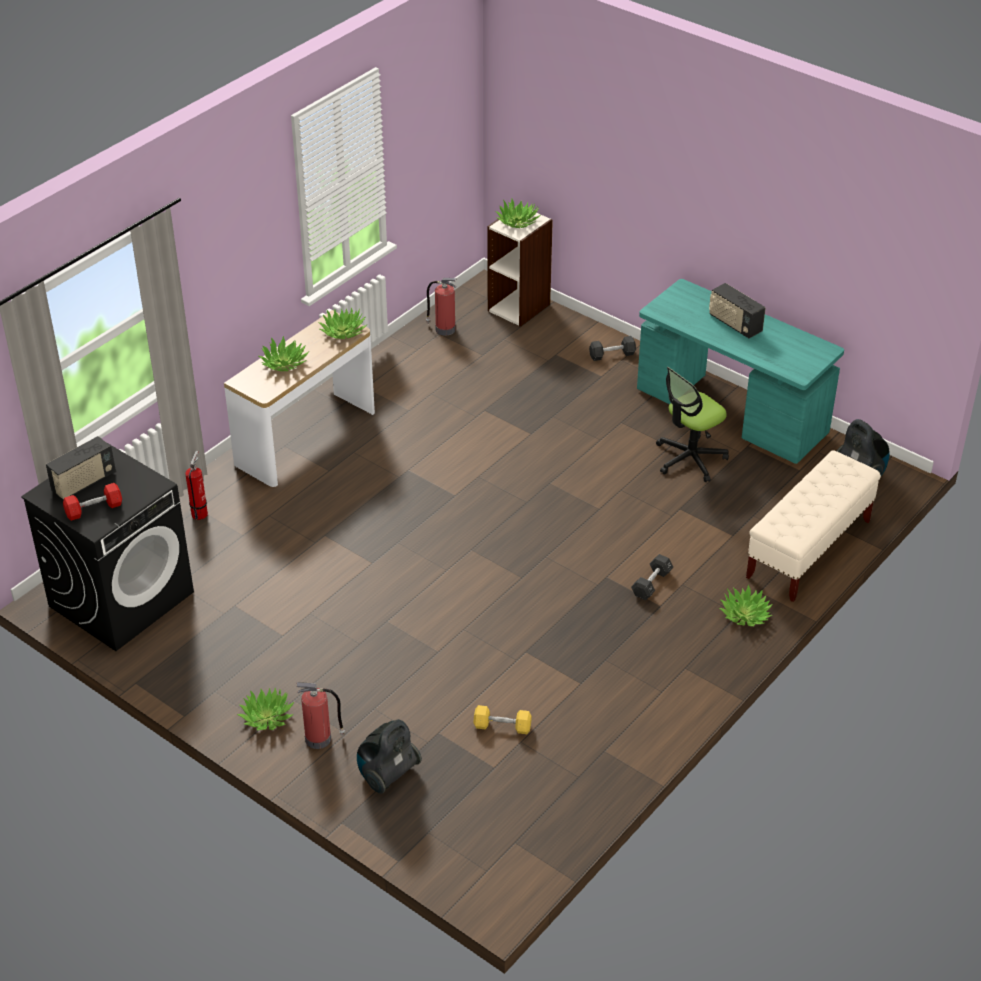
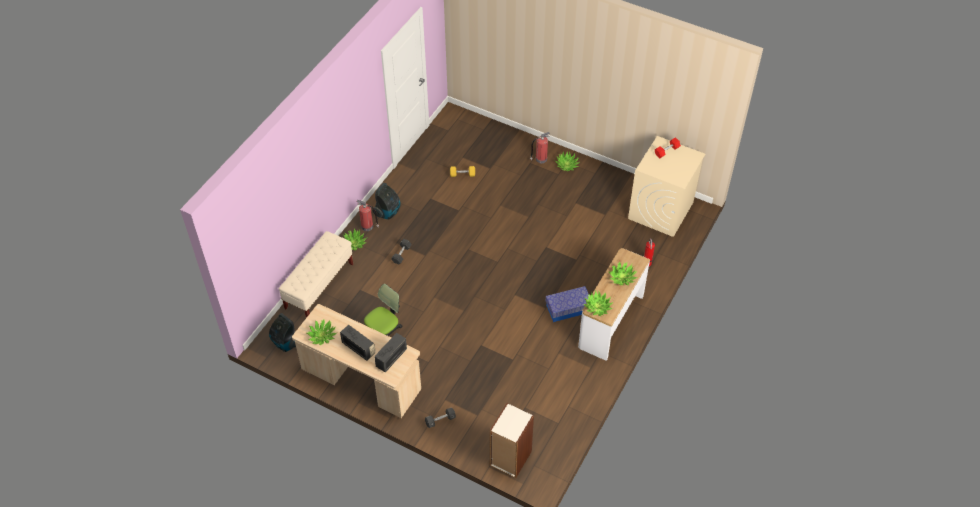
camera: 170 degrees right, 10 degrees up
(84, 483) = (680, 164): radio -> radio (391, 358)
(122, 598) = (661, 211): black washing machine -> beige washing machine
(369, 464) = (568, 308): none -> storage box
(387, 774) = (507, 148): vacuum cleaner -> vacuum cleaner (388, 212)
(444, 329) = (556, 428): fire extinguisher -> fire extinguisher (368, 226)
(517, 221) = (513, 423): potted plant -> potted plant (322, 336)
(731, 412) = (361, 380): turquoise desk -> beige desk

